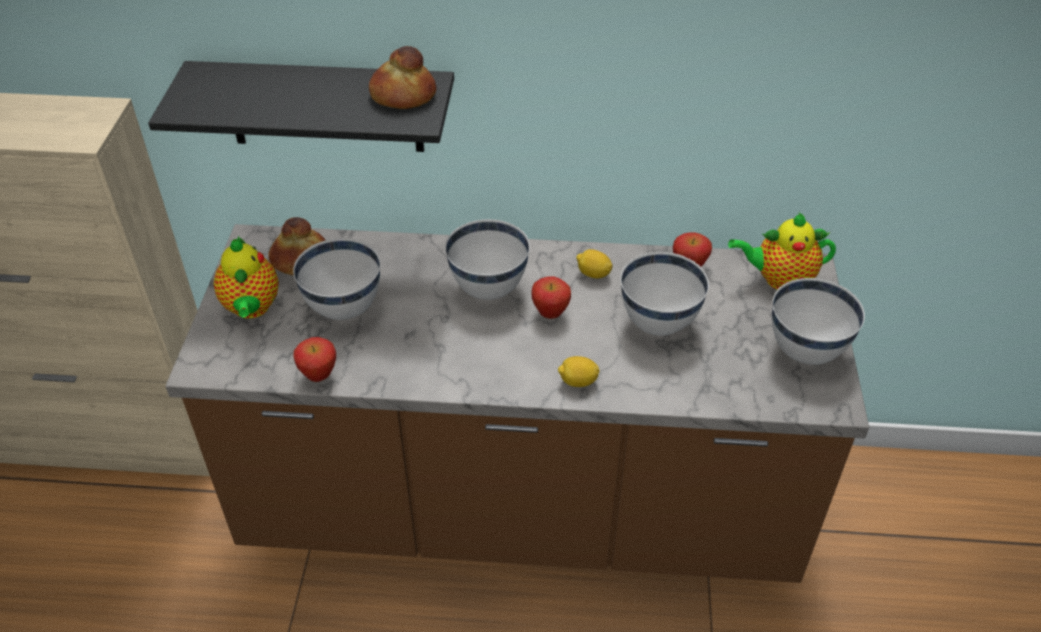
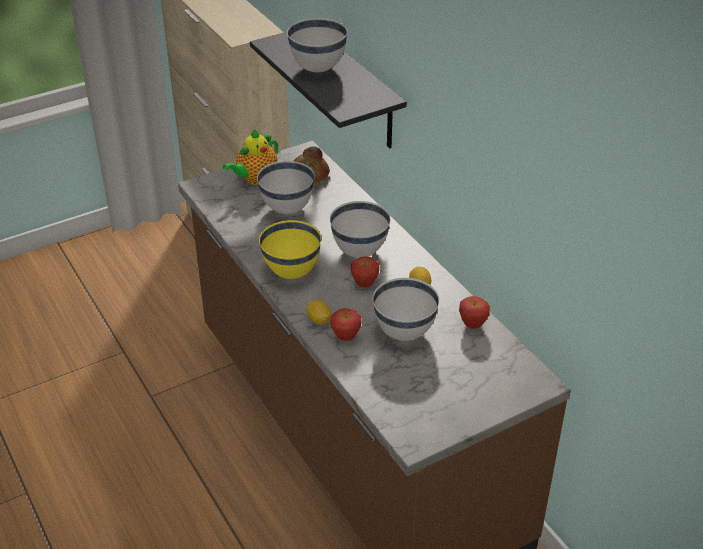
camera: 55 degrees right, 5 degrees down
(319, 376) = (230, 225): apple -> apple (346, 338)
(402, 95) = (361, 96): bread -> none
(468, 363) = (291, 272): none -> yellow bowl
(779, 279) = (510, 372): teapot -> none
(806, 351) = (449, 411): white bowl -> white bowl (318, 69)

